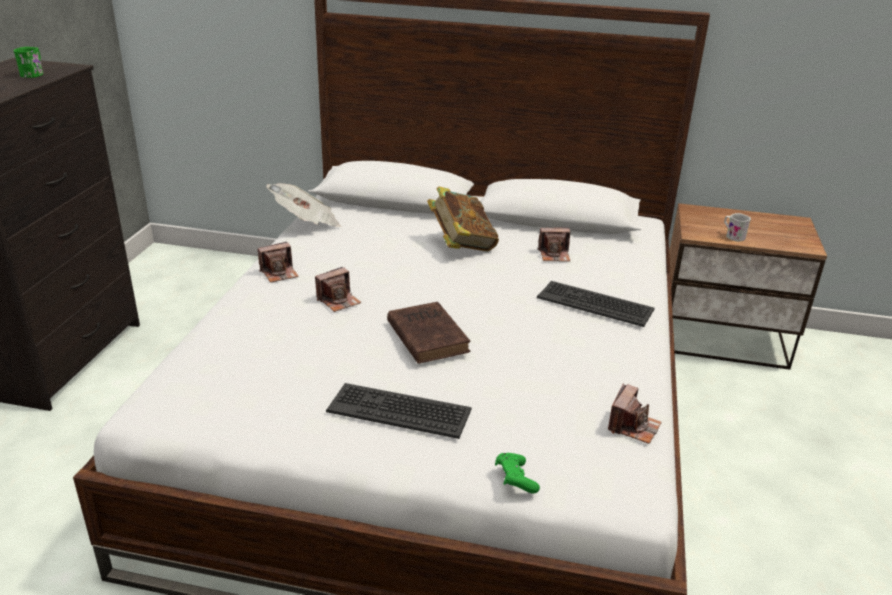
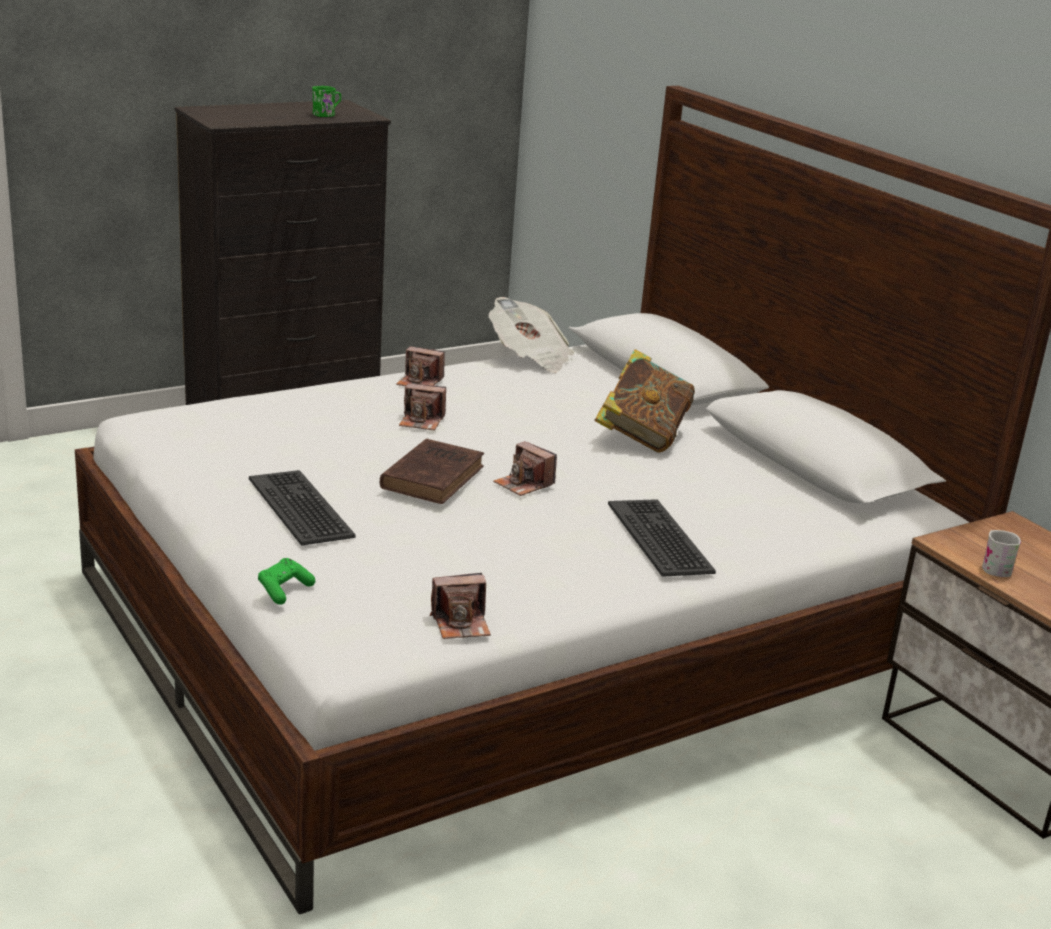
camera: 45 degrees right, 5 degrees down
(554, 255) = (724, 486): camera -> camera (523, 484)

